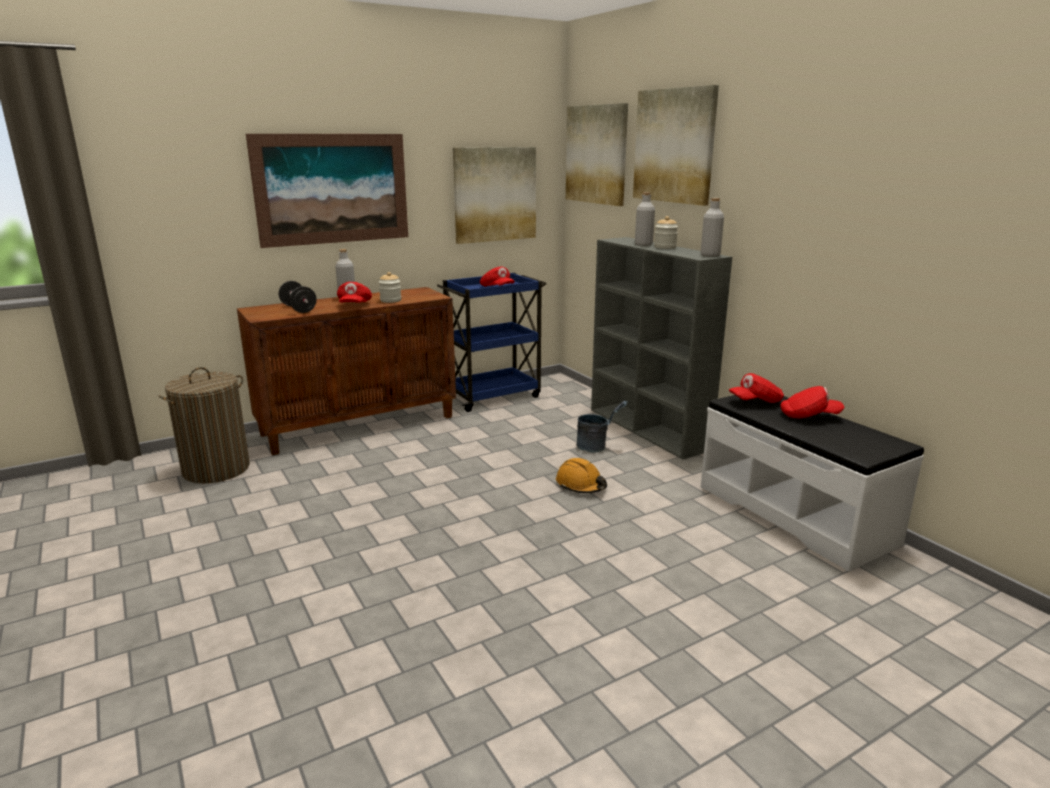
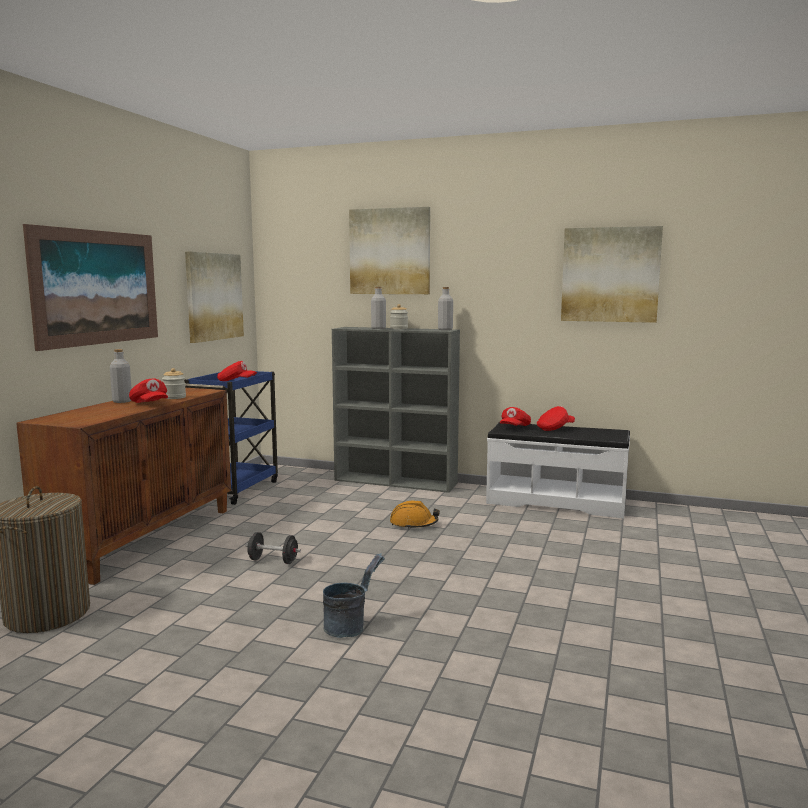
camera: 40 degrees left, 10 degrees down
(298, 309) = (98, 413): black dumbbell -> black dumbbell (273, 561)
(596, 154) = (299, 261): picture -> picture (610, 275)
(597, 447) = (381, 500): grey bucket -> grey bucket (350, 626)

